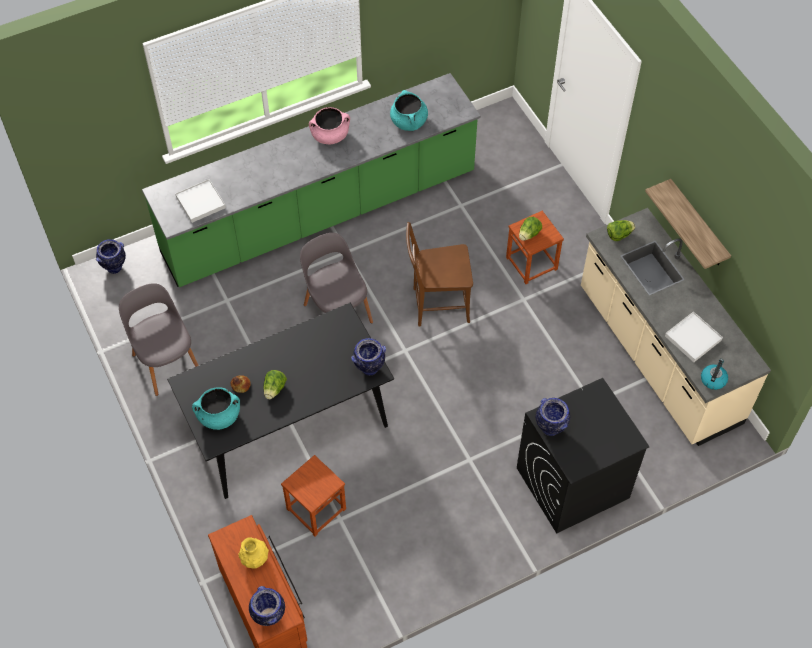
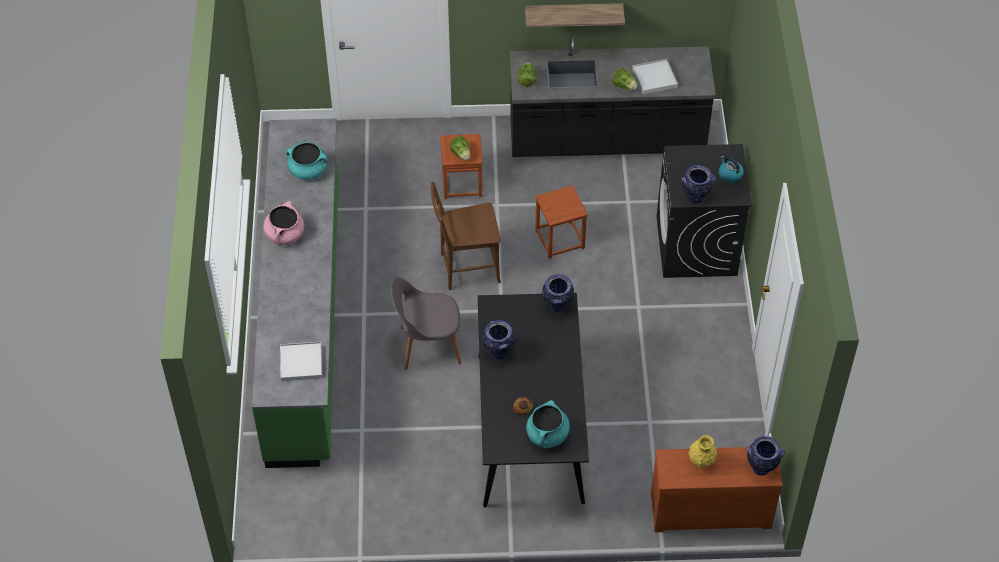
camera: 65 degrees left, 5 degrees down
(115, 267) = (261, 514): vase -> vase (498, 352)
(166, 362) = (405, 504): grey chair -> none
(274, 389) = (541, 383): lettuce -> lettuce (624, 86)
(316, 508) = (630, 436): brown stool -> brown stool (559, 239)
(437, 305) = (466, 268): brown chair -> brown chair turned 60 degrees clockwise
(657, 356) = (606, 140): beige counter -> black counter
(713, 379) = (699, 83): kettle -> kettle (729, 174)

